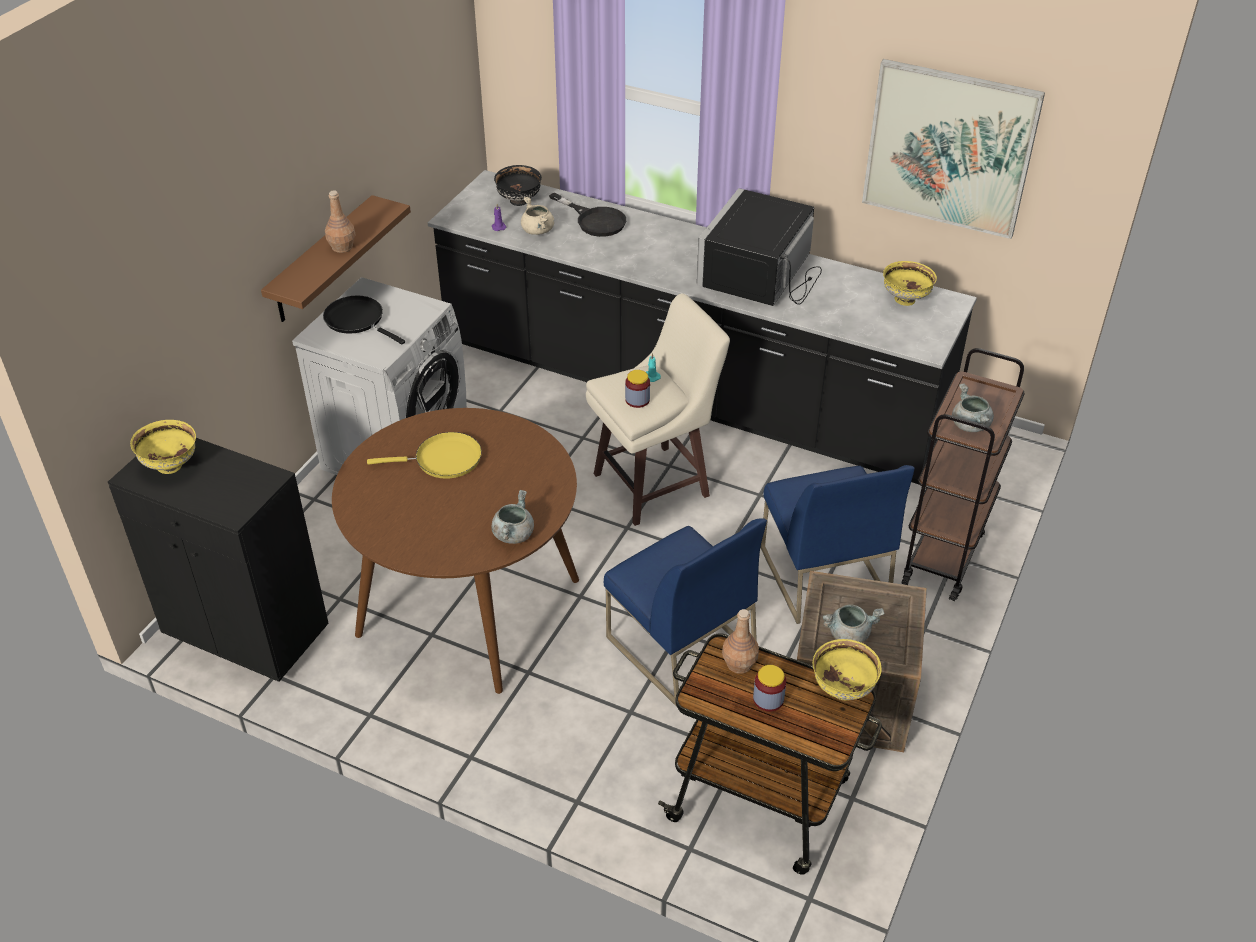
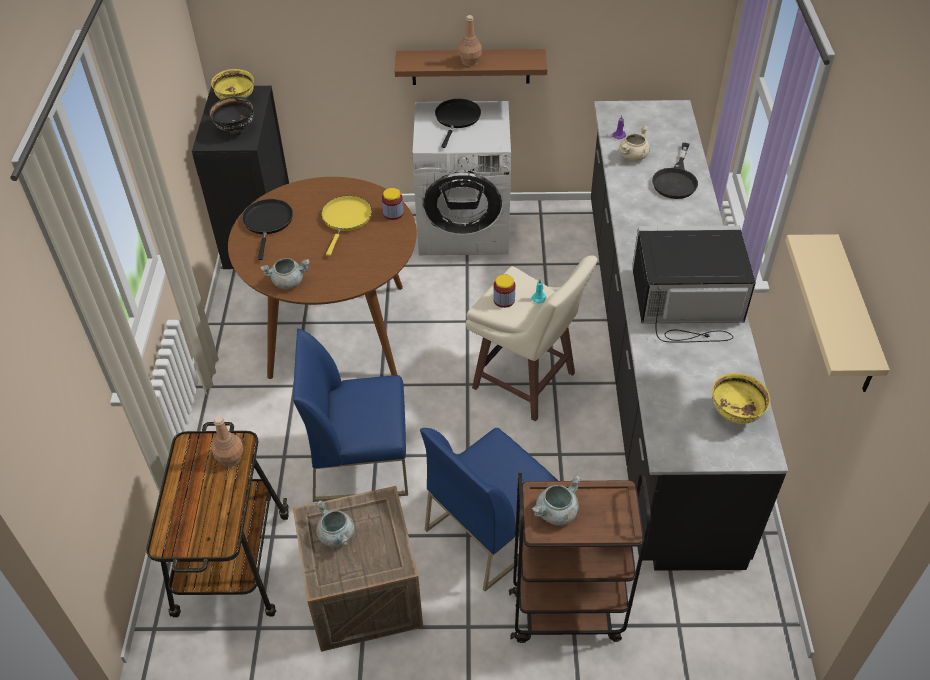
camera: 65 degrees right, 5 degrees up
(392, 525) = (268, 222): none -> black frying pan
(443, 460) = (346, 219): yellow frying pan -> yellow frying pan turned 135 degrees counterclockwise
(519, 201) = (664, 132): black bowl -> black bowl (236, 130)
(679, 646) = (361, 461): blue chair -> blue chair turned 60 degrees clockwise
(768, 699) = (200, 488): jar -> jar (393, 213)
(842, 689) = (227, 532): yellow bowl -> none
(949, 148) = (854, 318): picture -> beige shelf

